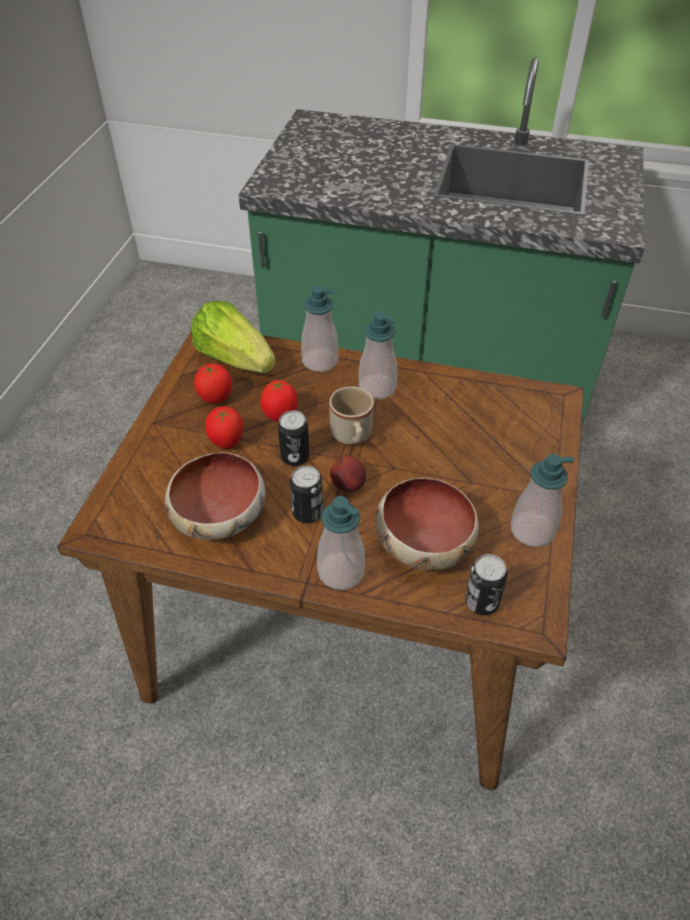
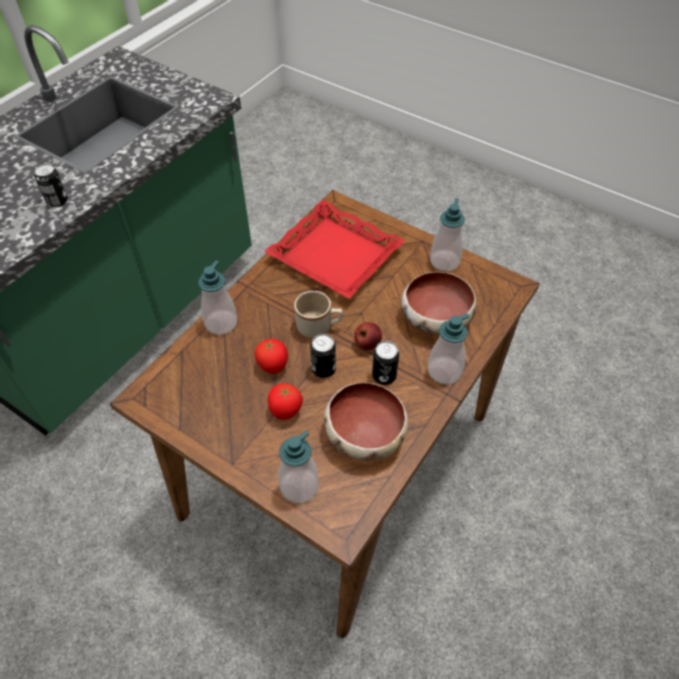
camera: 70 degrees left, 5 degrees up
(215, 399) = (227, 408): tomato -> none
(235, 359) = (182, 382): lettuce -> none
(377, 388) = (273, 296): soap dispenser -> soap dispenser (299, 486)
(472, 420) = (335, 255): none -> red tray
(481, 602) = (491, 305): can -> can (57, 201)

